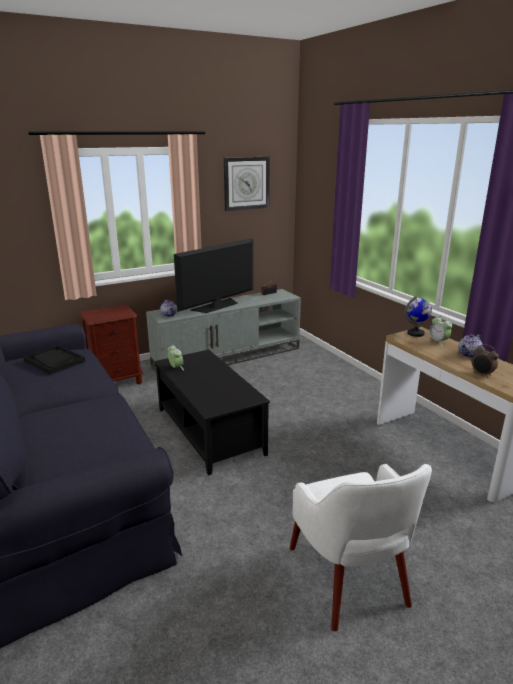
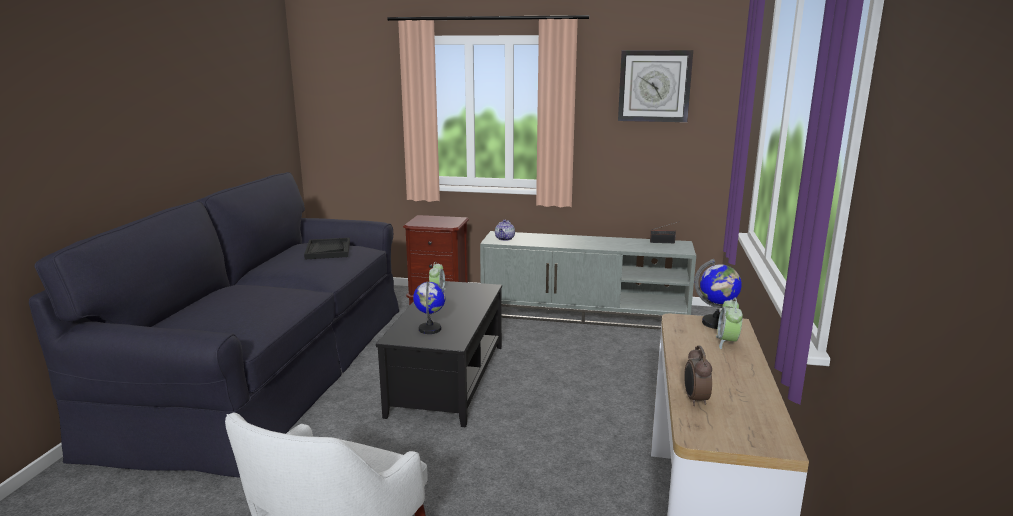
camera: 40 degrees right, 5 degrees down
(216, 306) = (571, 241): television -> none
(222, 395) = (430, 329): none -> globe
(469, 355) = (738, 372): teapot -> none

